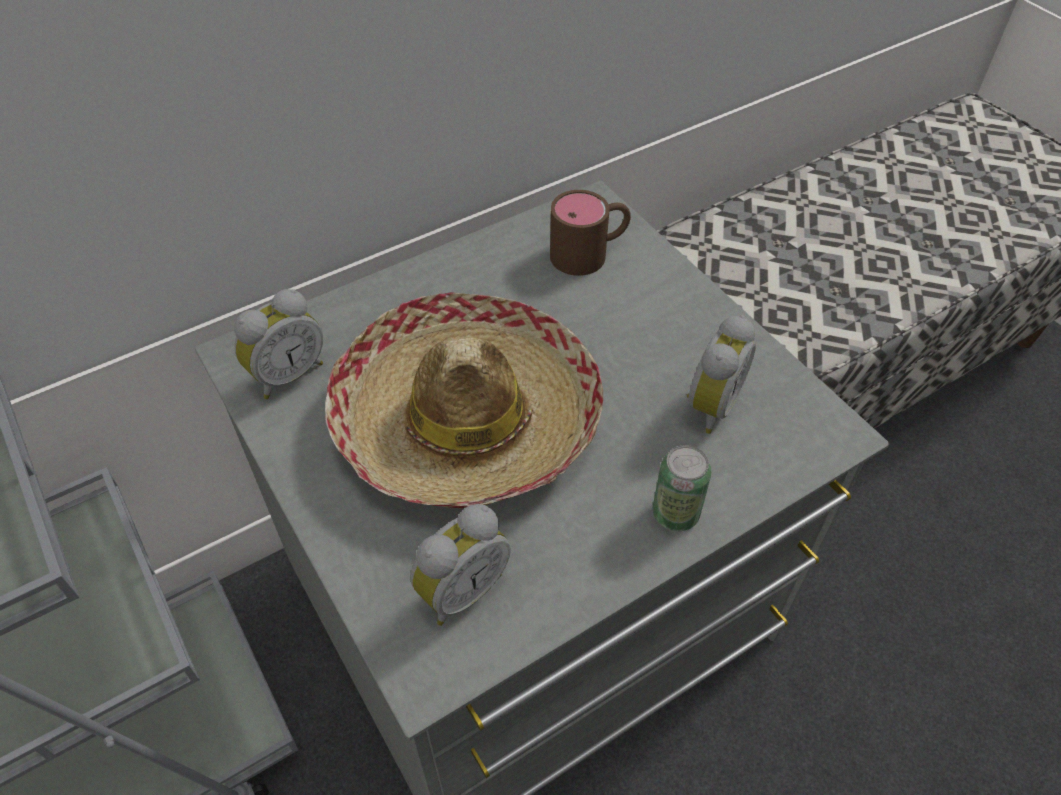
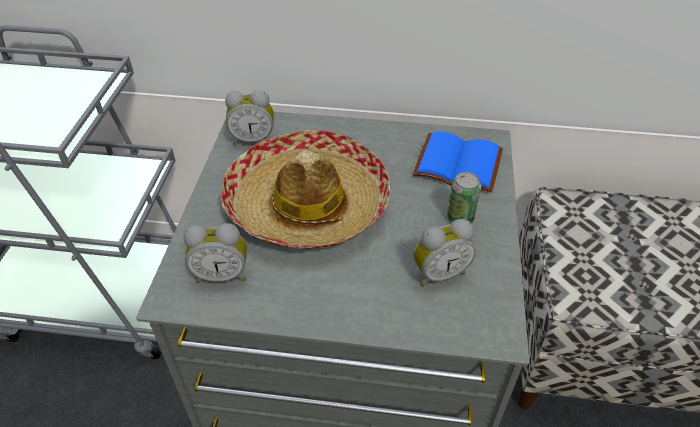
camera: 40 degrees right, 5 degrees down
(590, 252) = (460, 162): brown mug -> blue book
(675, 513) = (358, 312): can -> can (460, 218)

